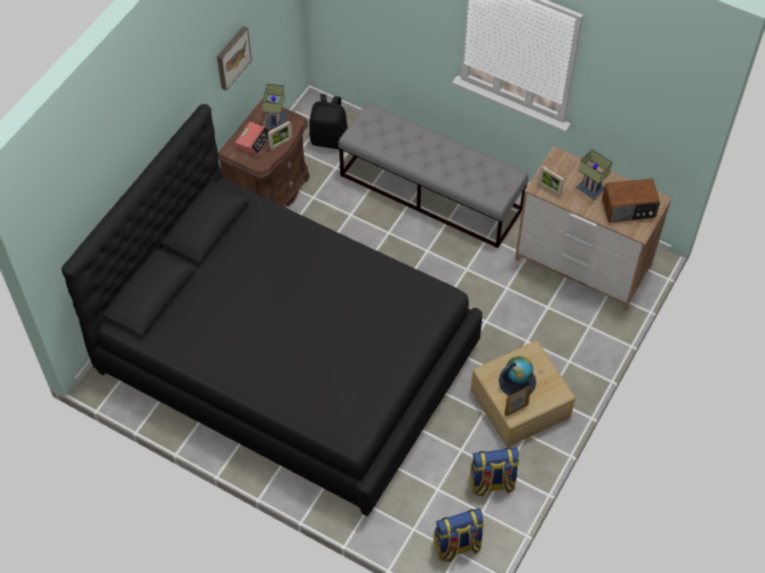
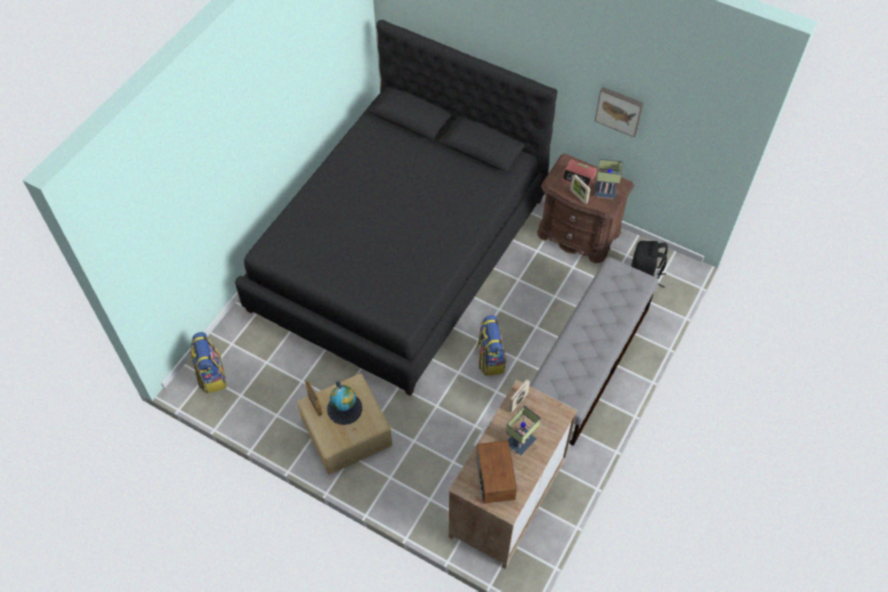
camera: 90 degrees right, 0 degrees up
(491, 483) = (266, 404): backpack -> backpack (490, 359)

